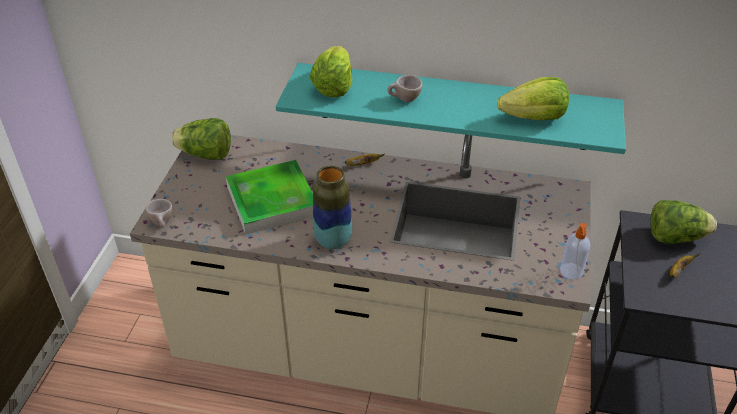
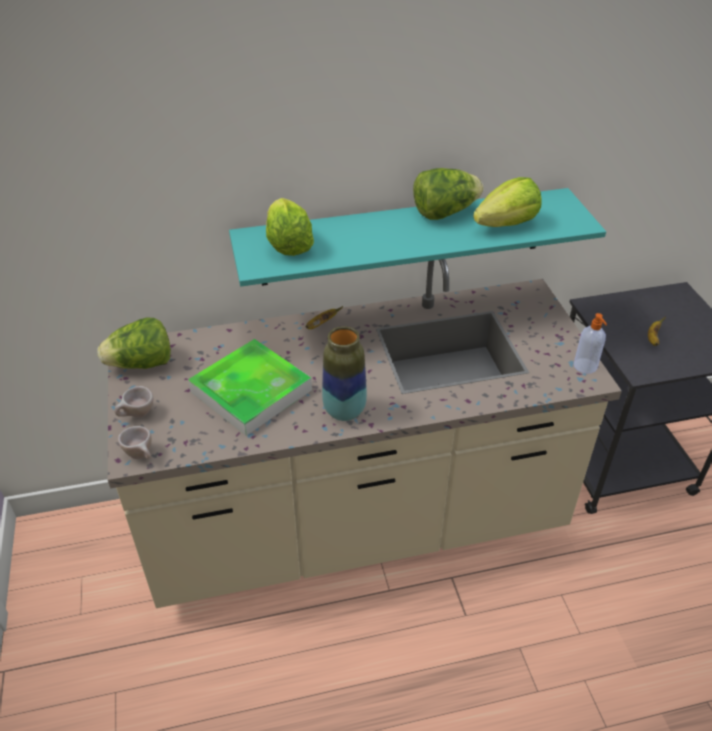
camera: 25 degrees left, 0 degrees up
(404, 100) = (371, 239): beige cup -> beige cup (137, 415)
(675, 237) = (630, 309): lettuce -> lettuce (444, 213)

